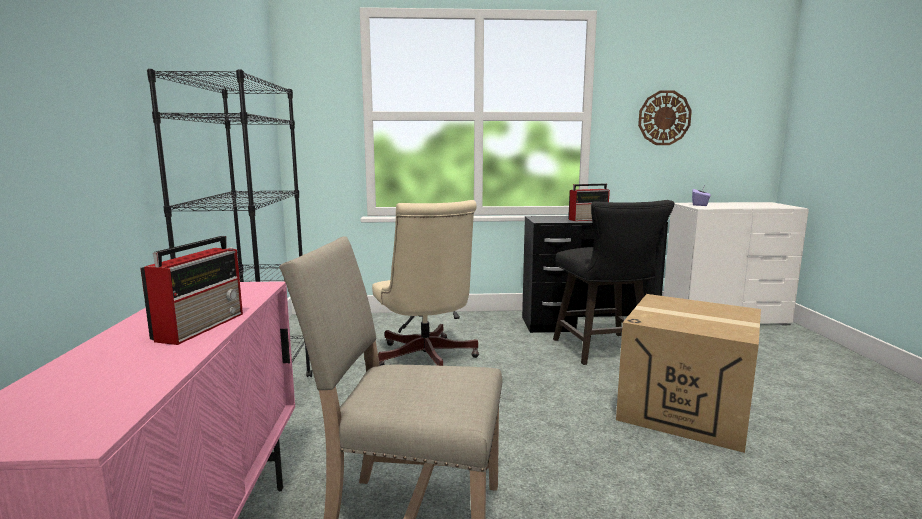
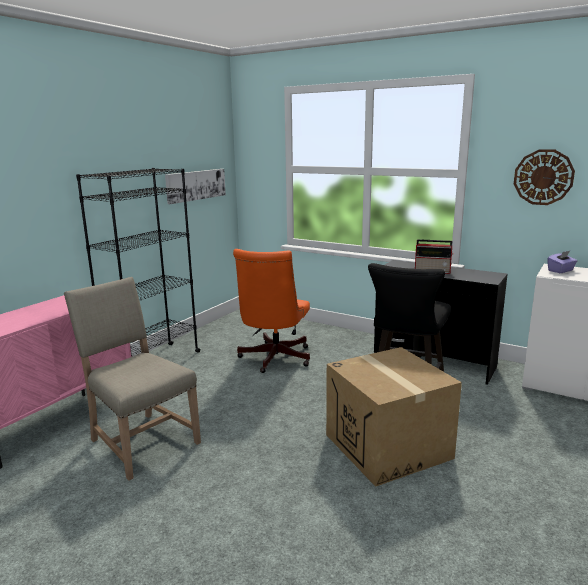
camera: 35 degrees right, 5 degrees up
(202, 326) = (46, 314): radio -> none
(251, 131) = (196, 185): none -> picture
(426, 360) = (273, 359): beige office chair -> orange office chair

